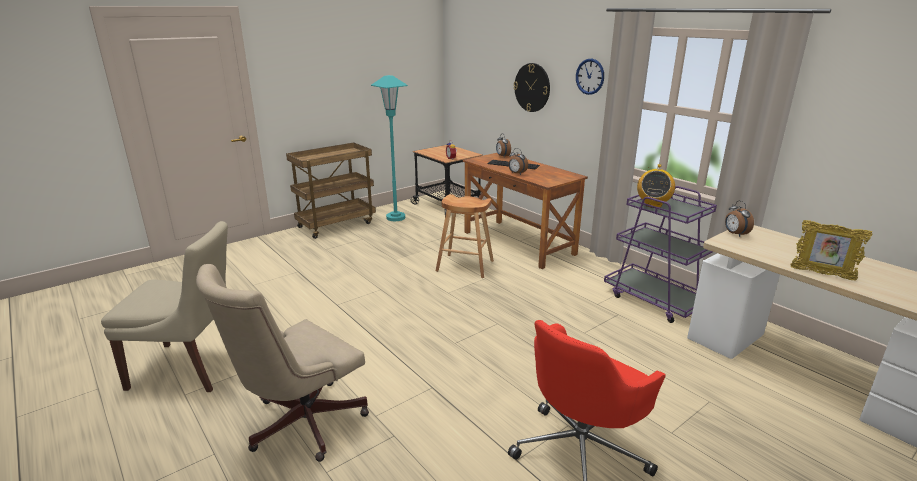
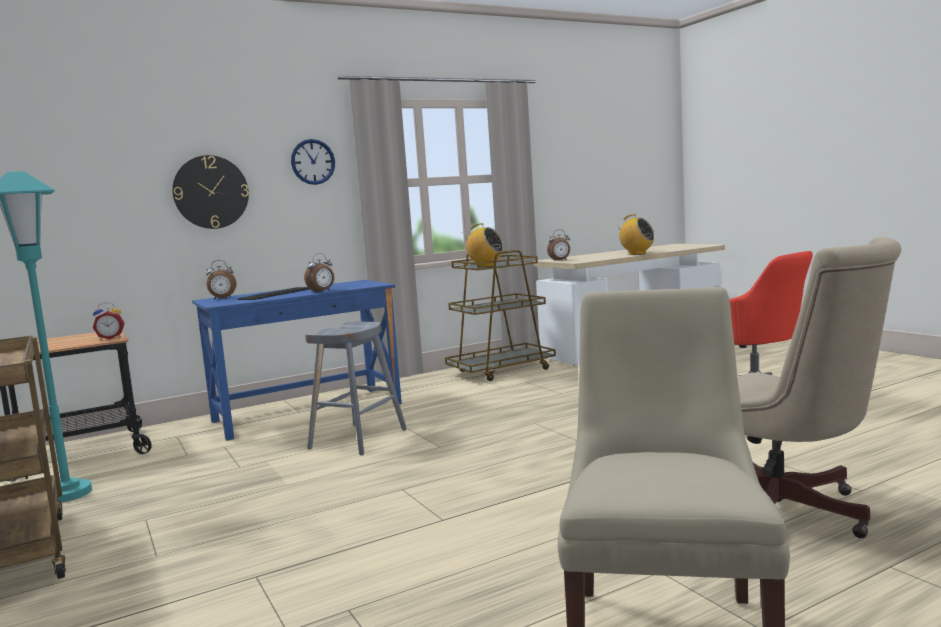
camera: 80 degrees left, 15 degrees down
(465, 266) = (358, 439): brown stool -> grey stool
(518, 243) = (307, 412): brown desk -> blue desk
(655, 300) = (501, 371): purple cart -> brown cart
(822, 274) = (637, 254): picture frame -> radio

